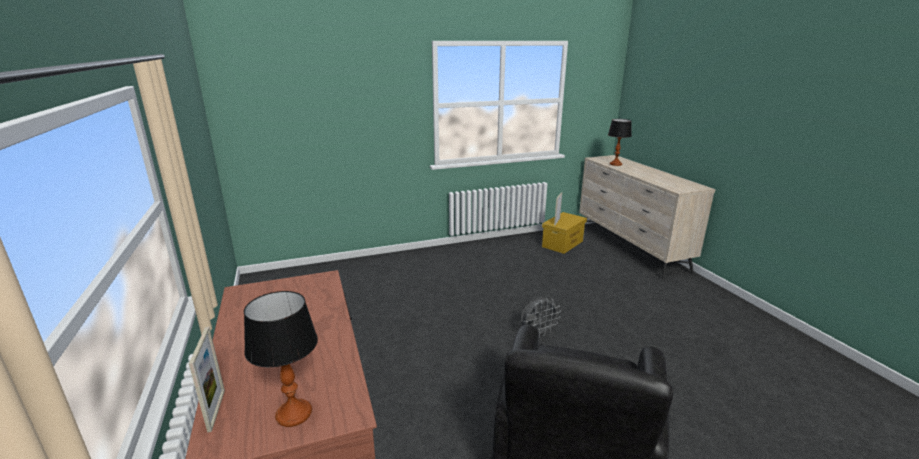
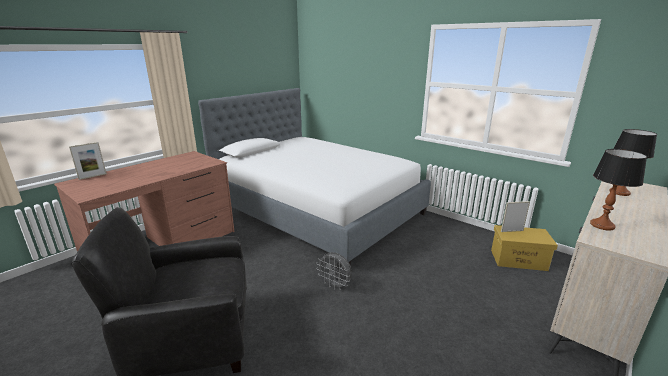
camera: 60 degrees right, 0 degrees up
(294, 413) = (88, 188): table lamp -> table lamp (602, 225)
(370, 297) = (317, 210): none -> bed

